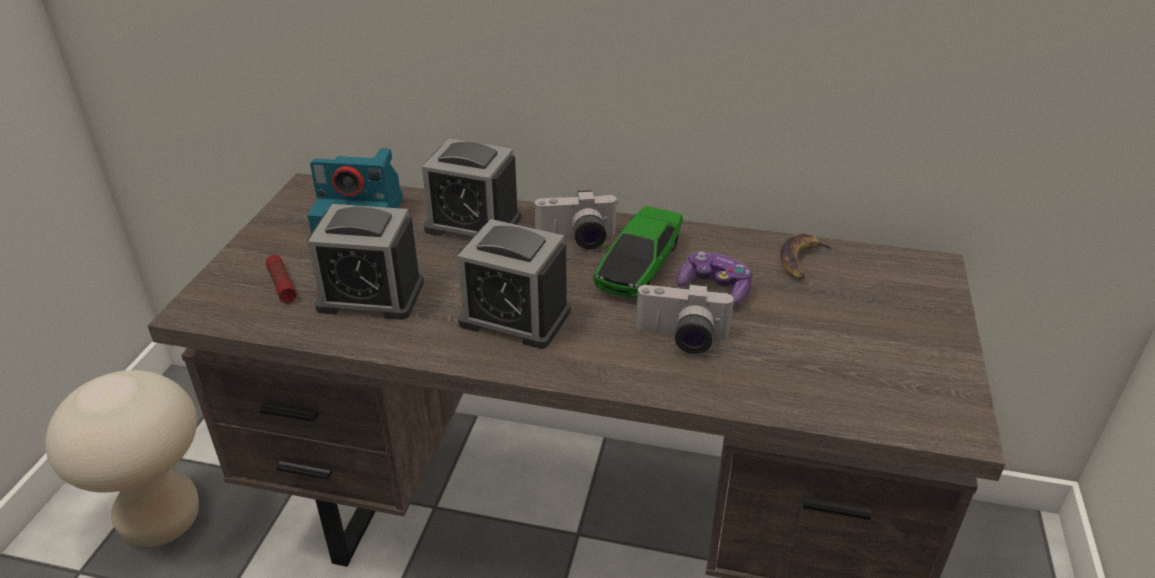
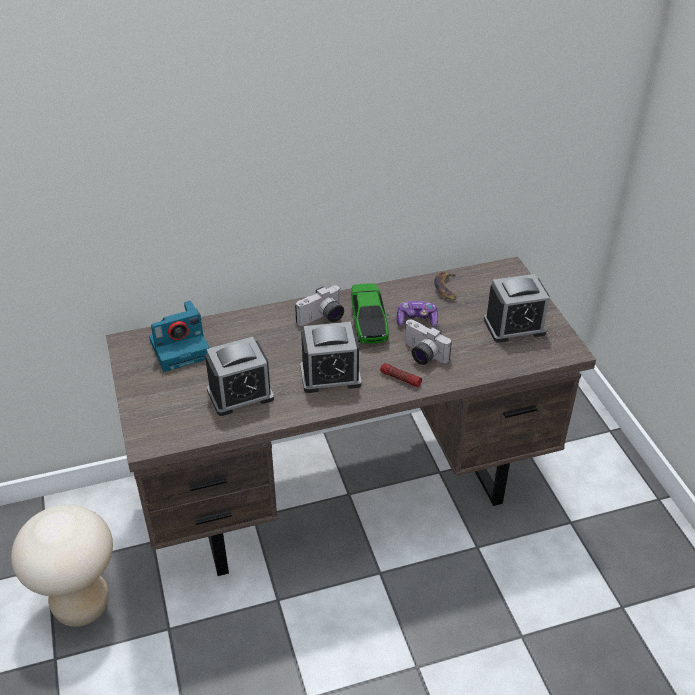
camera: 30 degrees left, 5 degrees up
(282, 285) = (181, 409): flashlight -> flashlight (400, 379)
(473, 224) = (254, 329): alarm clock -> alarm clock (514, 326)
(681, 339) = (422, 355): camera -> camera turned 60 degrees clockwise

